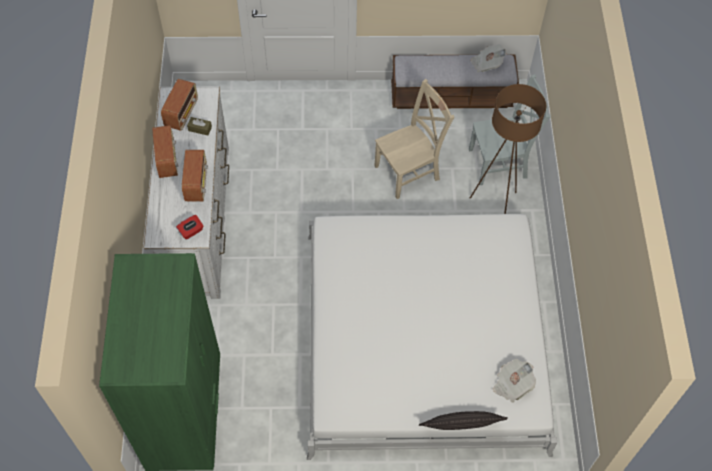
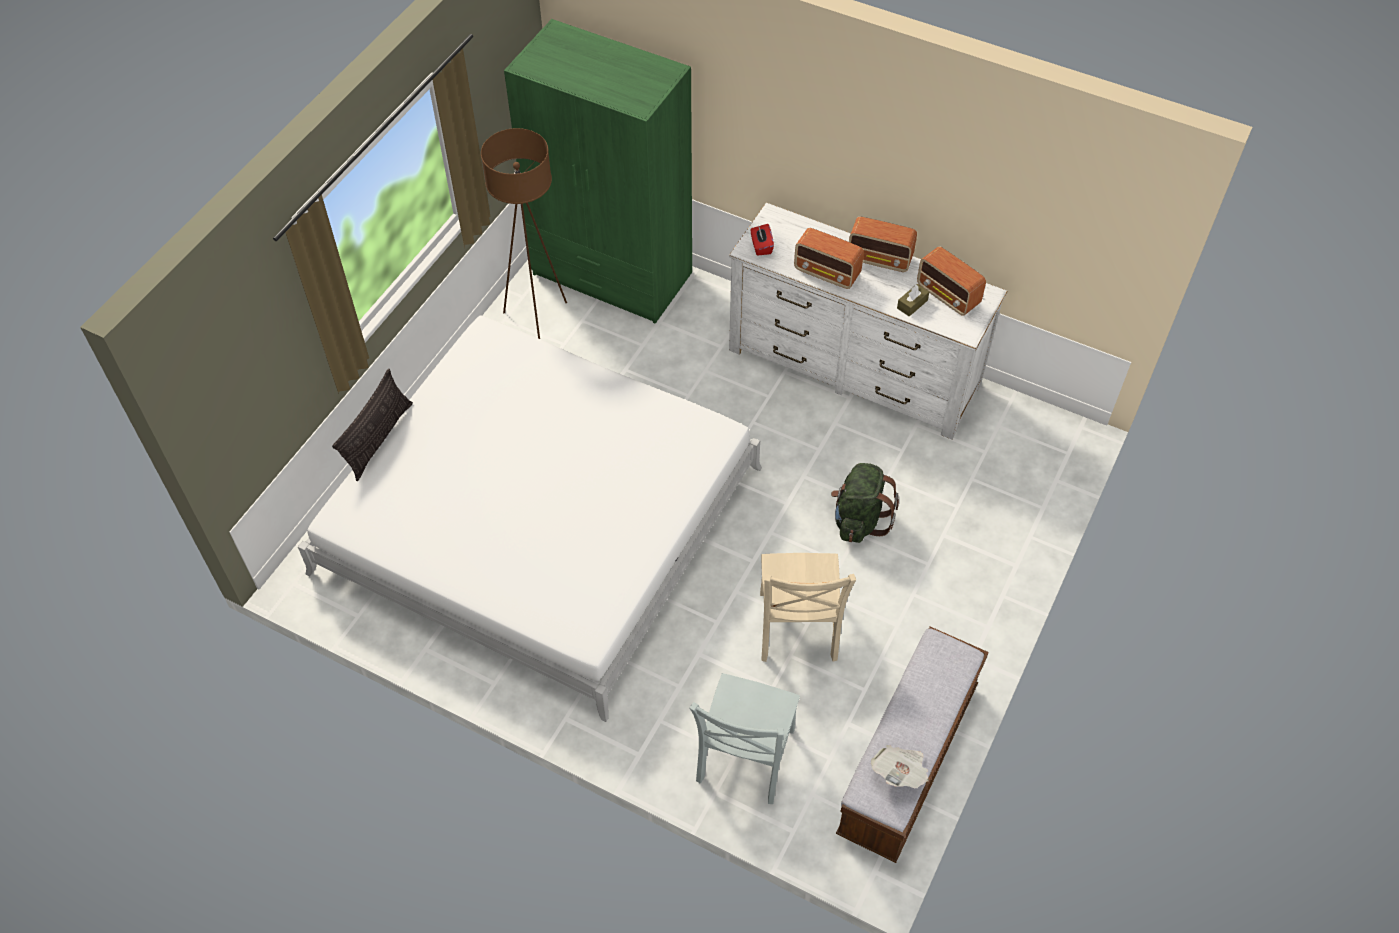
camera: 120 degrees right, 5 degrees down
(316, 171) = (859, 520): none -> green backpack
(495, 205) = (676, 709): brown floor lamp -> brown floor lamp (538, 320)
(512, 384) = (384, 513): newspaper -> none

